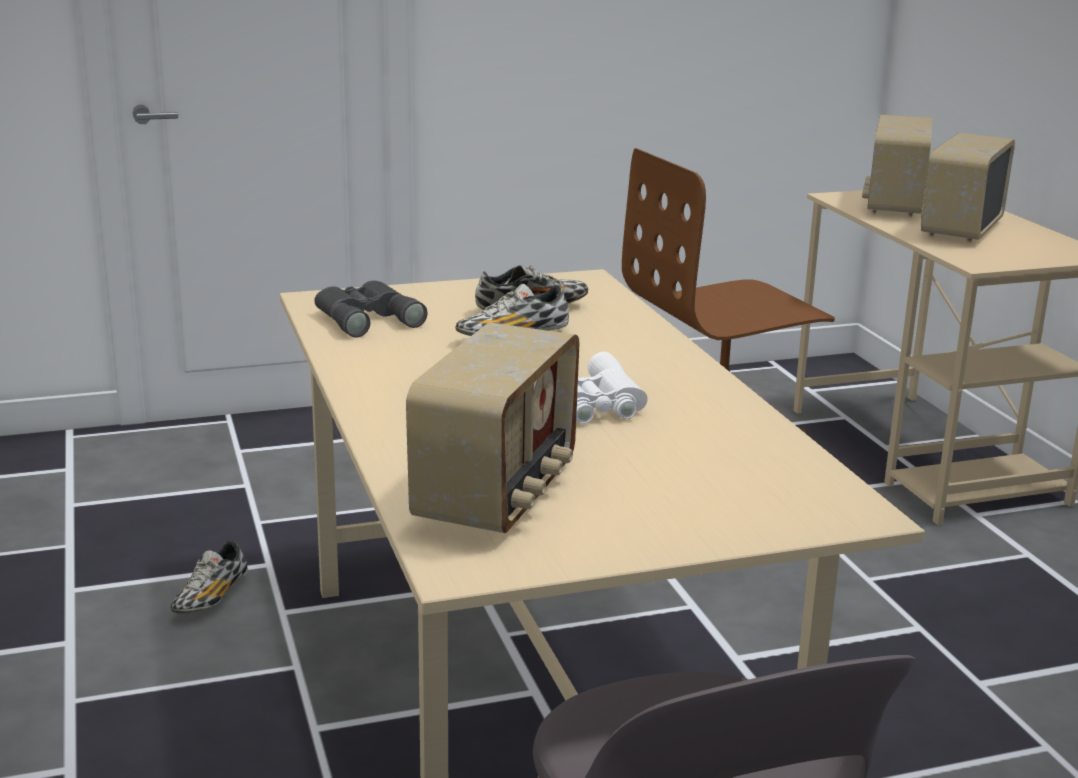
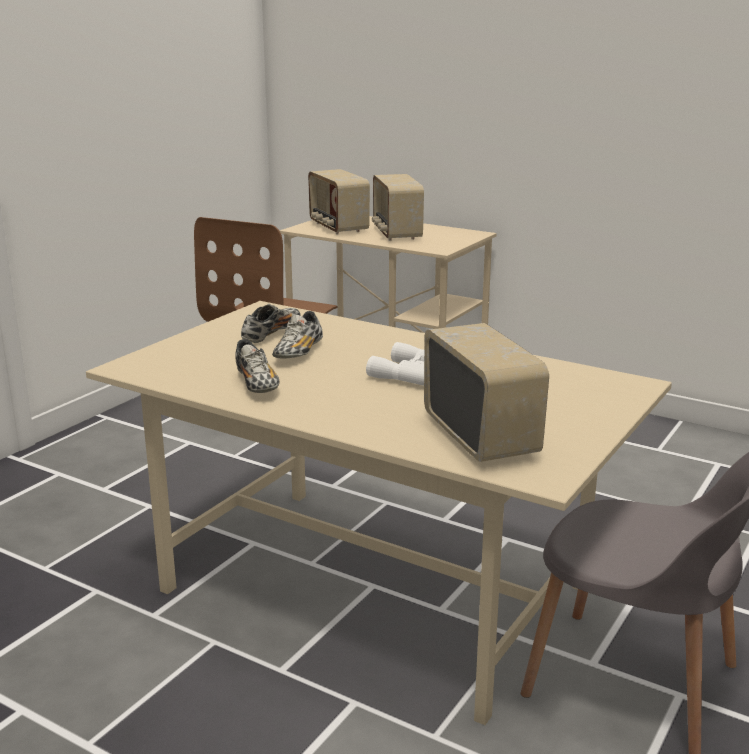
camera: 40 degrees left, 0 degrees up
(211, 598) = (88, 630): shoe -> shoe (257, 385)
(366, 317) = (184, 368): grey binoculars -> none

